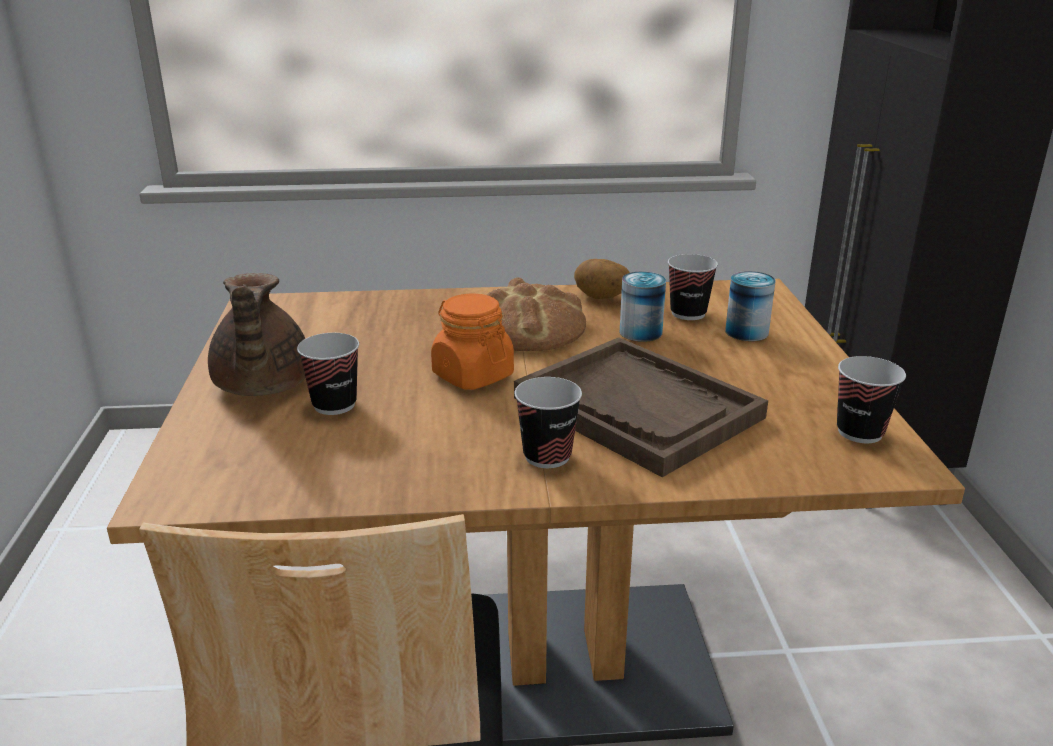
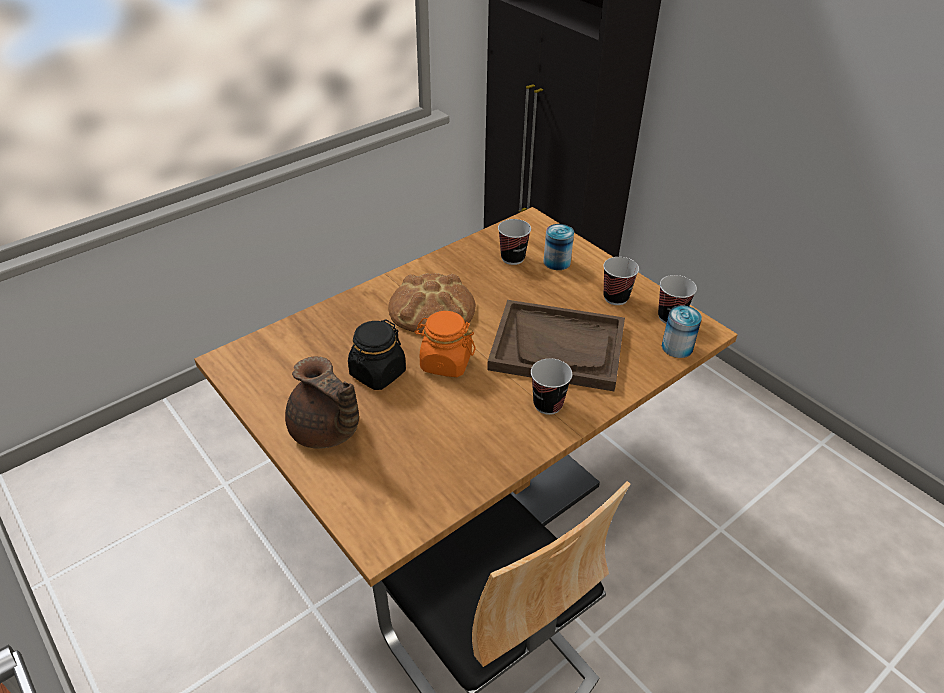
camera: 35 degrees left, 15 degrees up
(334, 405) = (391, 424): cup -> cup (615, 298)
(383, 359) = (377, 373): none -> black jar
(601, 298) = (451, 263): potato -> none
(640, 332) = (502, 285): can -> can (677, 347)

